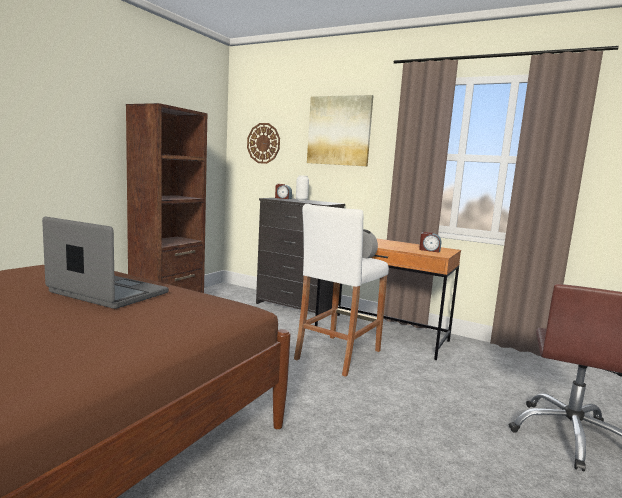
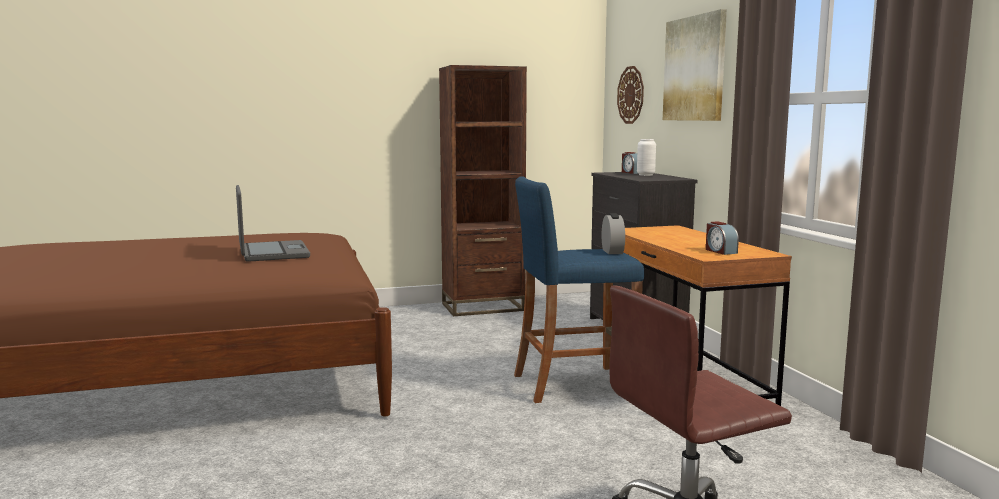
camera: 45 degrees right, 0 degrees up
(338, 354) = (574, 384): white stool -> blue stool

